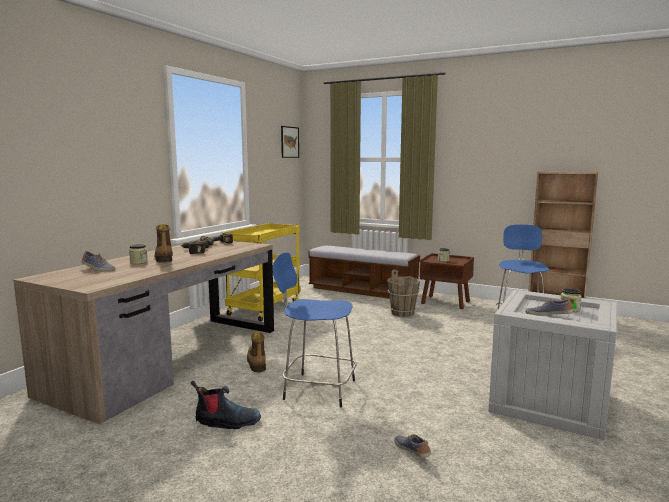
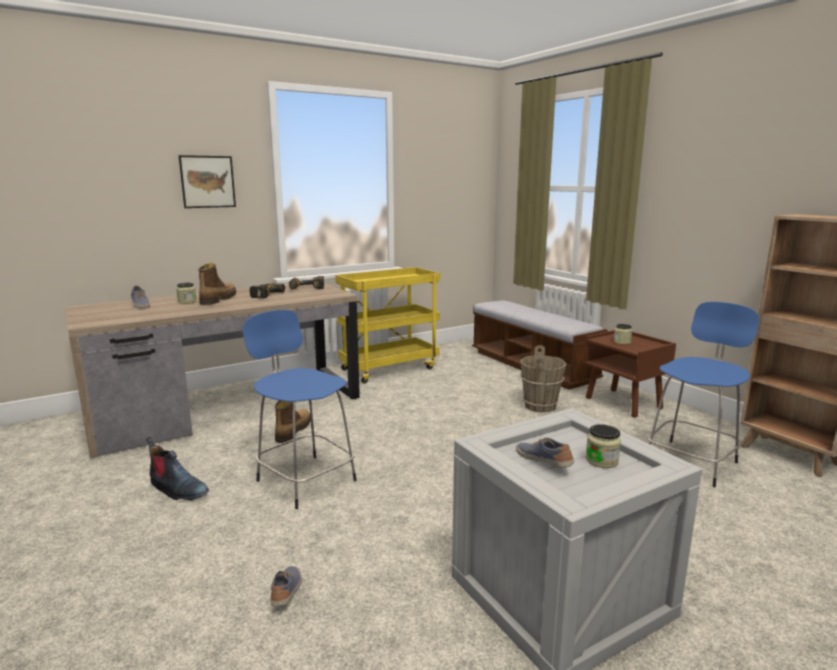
camera: 30 degrees right, 5 degrees up
(289, 142) = (470, 165): picture -> picture (207, 182)

